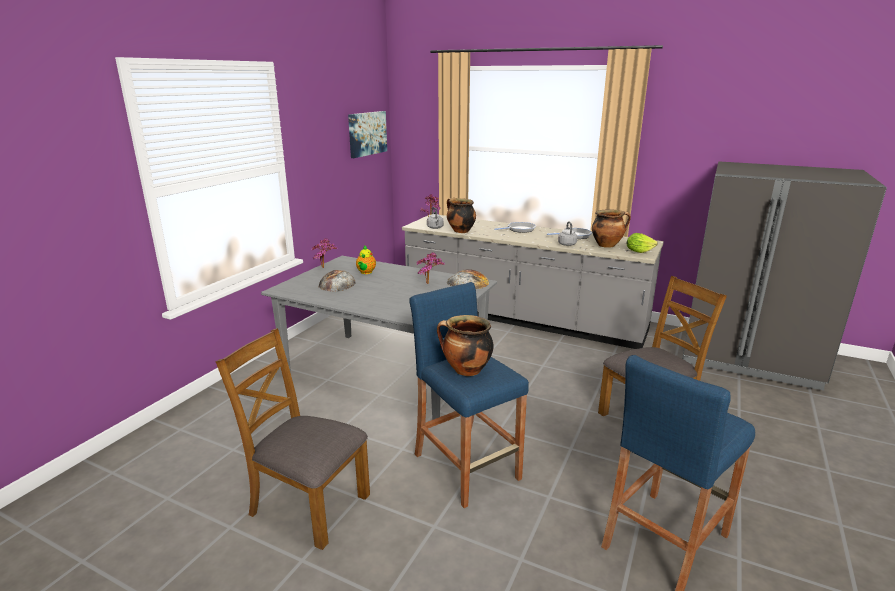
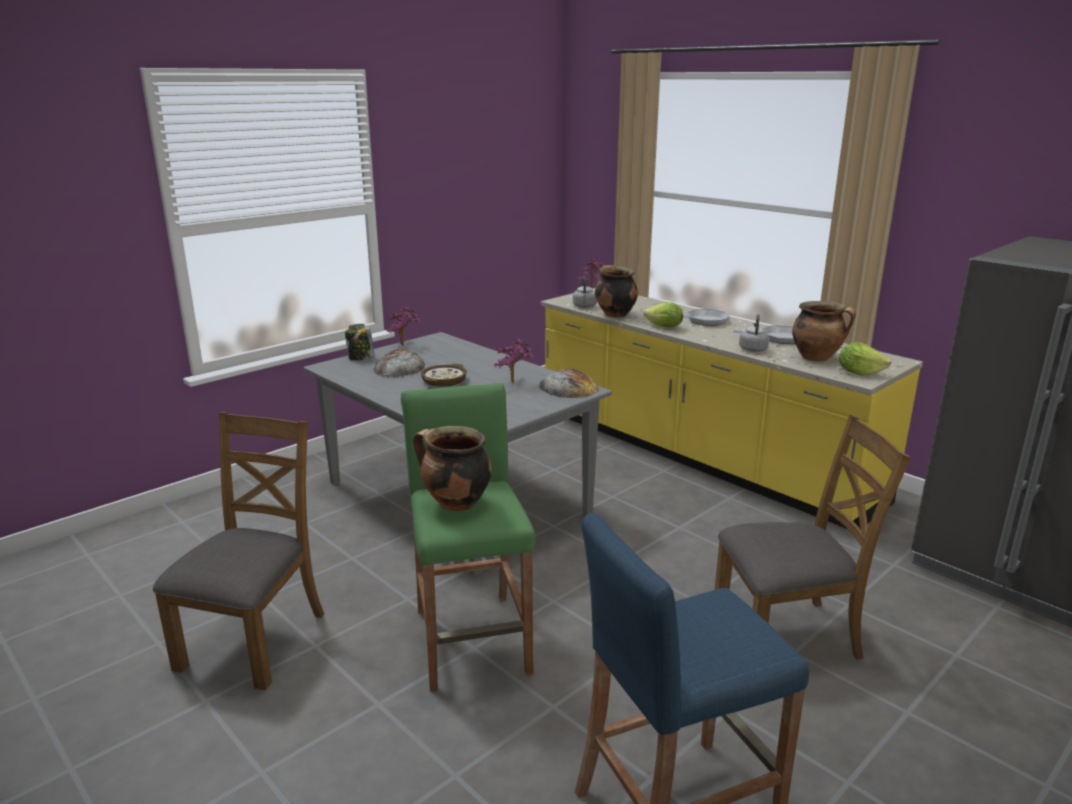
camera: 20 degrees right, 0 degrees up
(300, 280) = (360, 358): none -> jar
(308, 505) = (254, 640): brown chair -> brown chair turned 60 degrees clockwise
(366, 272) = (448, 358): teapot -> none
(367, 133) = (519, 167): picture -> none
(378, 288) = (443, 380): none -> bowl
(466, 467) = (472, 640): blue stool -> green stool
(500, 236) = (664, 327): none -> lettuce
(522, 318) = (698, 455): grey counter -> yellow counter

